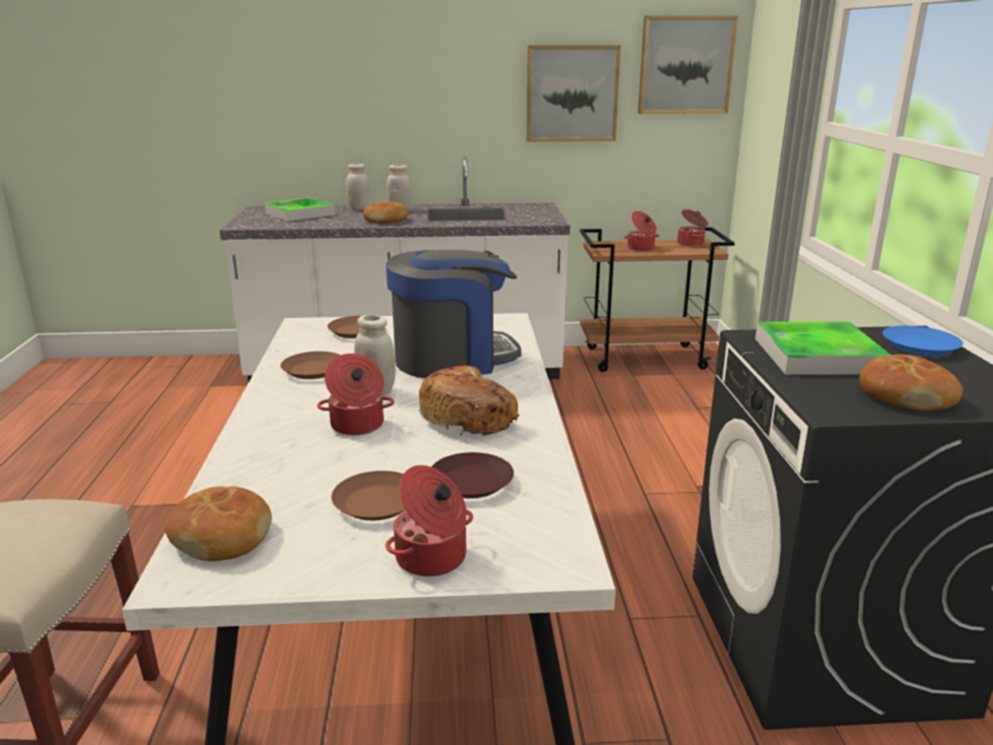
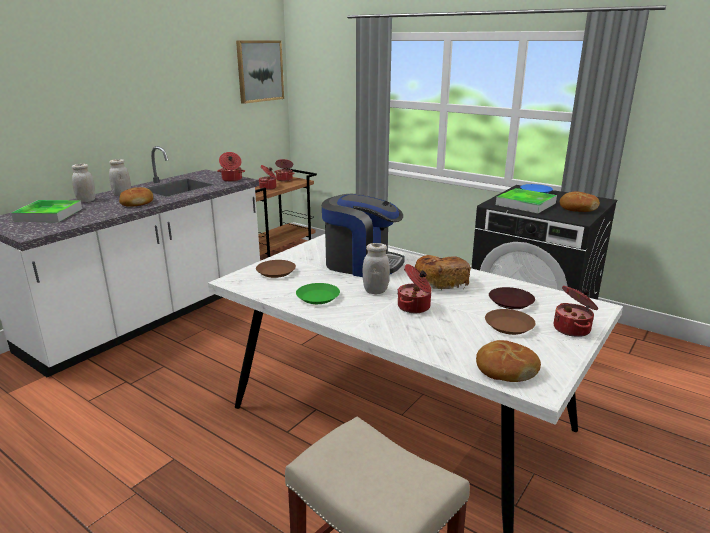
camera: 50 degrees left, 0 degrees up
(314, 370) = (318, 297): brown plate -> green plate
(453, 359) = (361, 264): coffee machine -> coffee machine turned 90 degrees clockwise
(541, 219) = (231, 179): none -> cooking pot
(572, 94) = (204, 93): picture -> none

